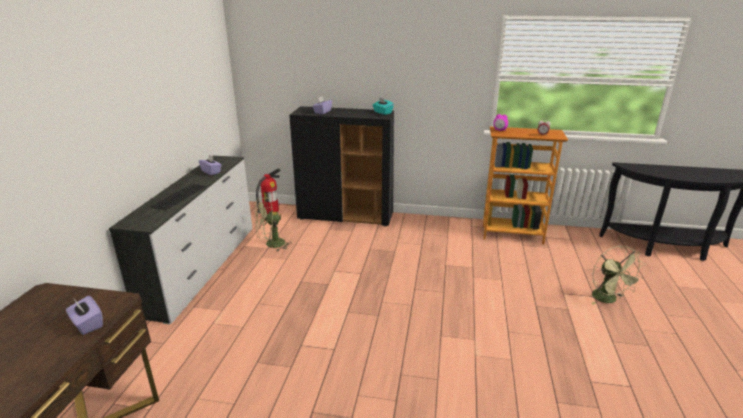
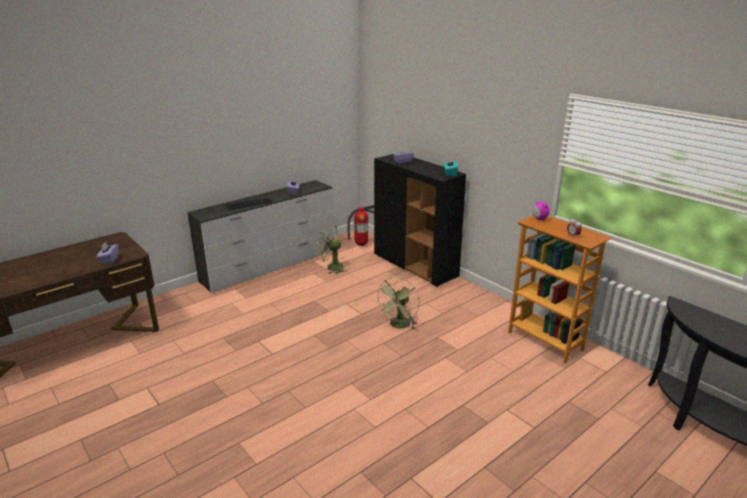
camera: 40 degrees right, 0 degrees up
(608, 300) = (544, 438): green fan -> green fan (398, 326)

